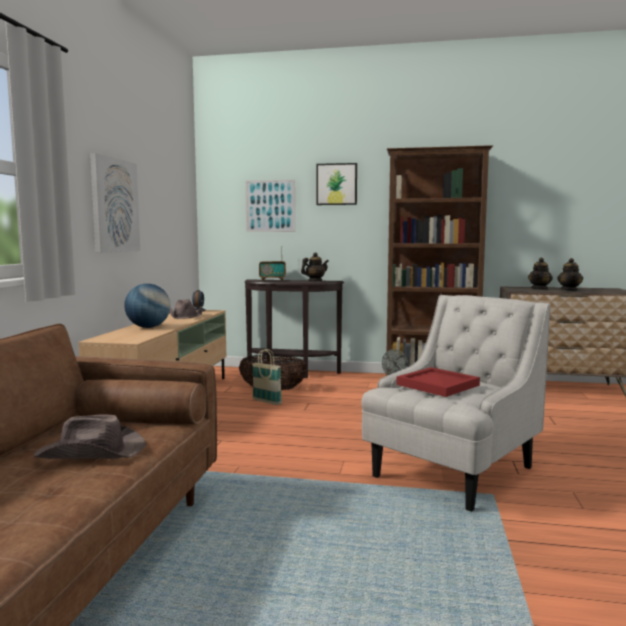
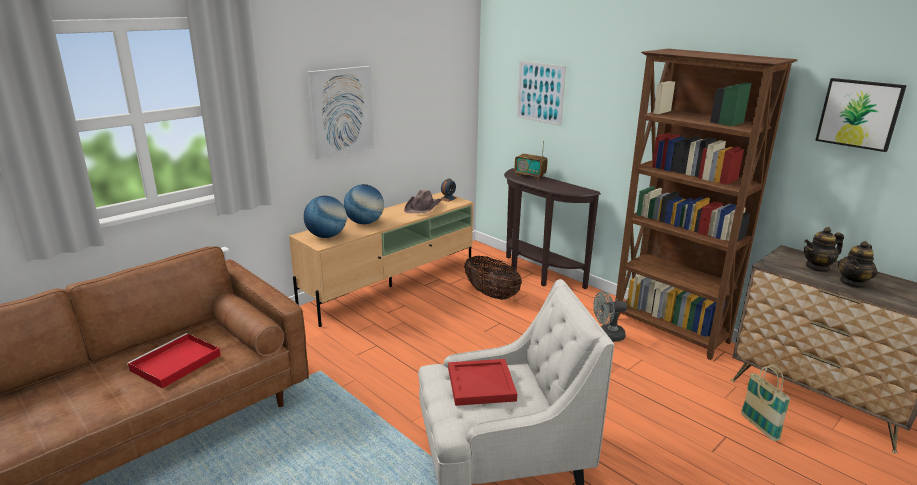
camera: 35 degrees right, 15 degrees up
(92, 452) = (174, 363): brown hat -> red tray
(126, 337) = (326, 236): none -> globe
(266, 402) = (466, 309): basket -> basket (759, 427)
(315, 281) = (564, 188): teapot -> none
(337, 184) = (607, 78): picture -> picture (859, 113)

